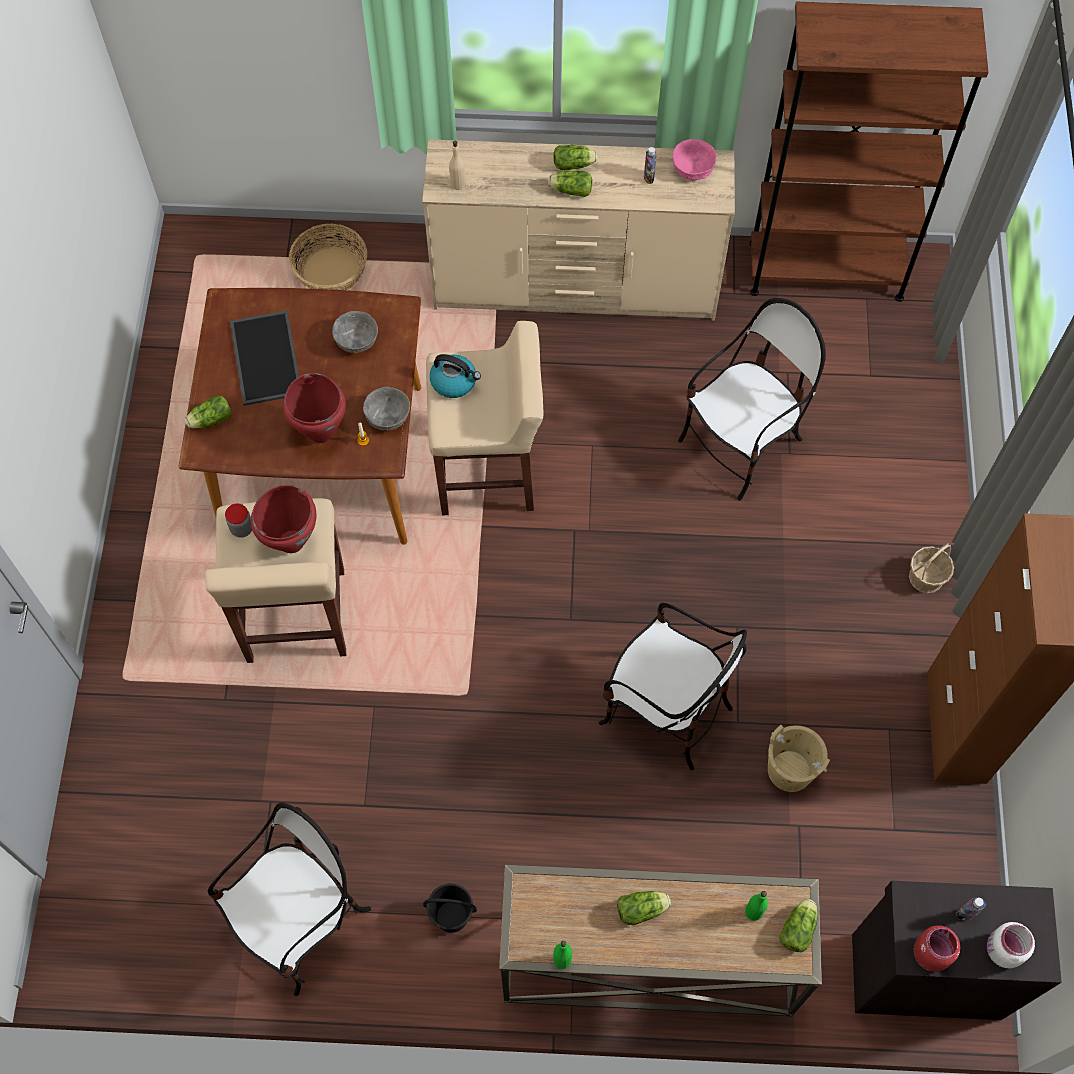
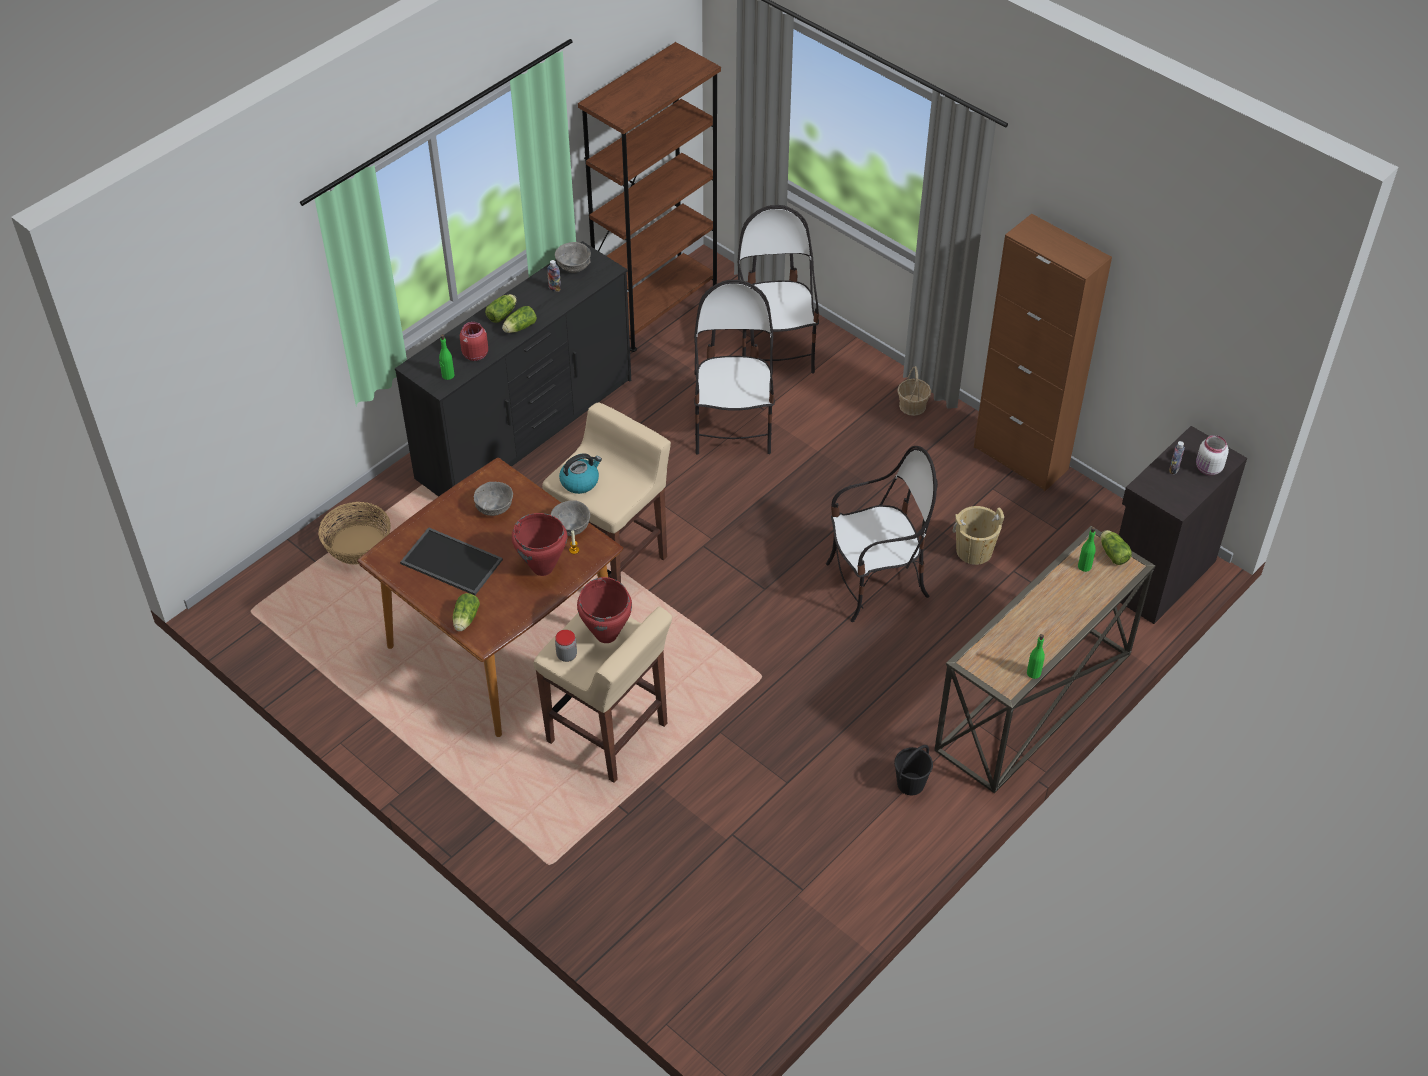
camera: 50 degrees left, 15 degrees down
(301, 922) = (837, 870): chair -> chair (775, 350)
(457, 184) = (448, 375): beige bottle -> green bottle
(576, 288) = (527, 429): beige dresser -> black dresser
(643, 909) = (1036, 615): lettuce -> none
(693, 170) = (574, 266): pink bowl -> grey bowl
(930, 952) = (1182, 499): red jar -> red jar (474, 354)

